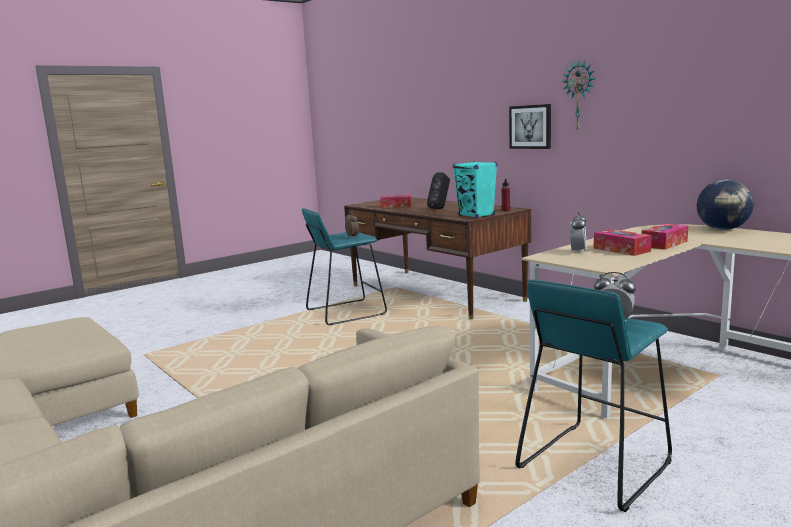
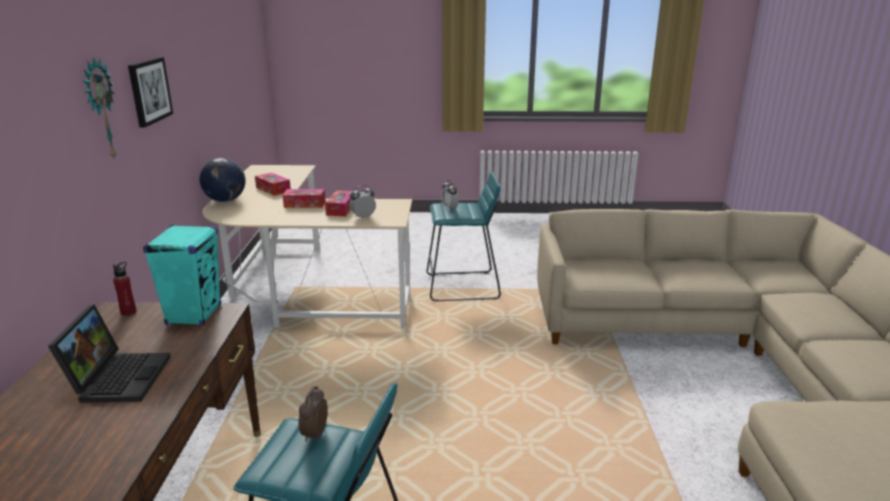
camera: 140 degrees left, 10 degrees up
(396, 206) = (79, 459): tissue box -> tissue box (273, 189)
(440, 208) = (118, 377): black speaker -> laptop
(530, 127) = (58, 177): picture -> picture (149, 91)

